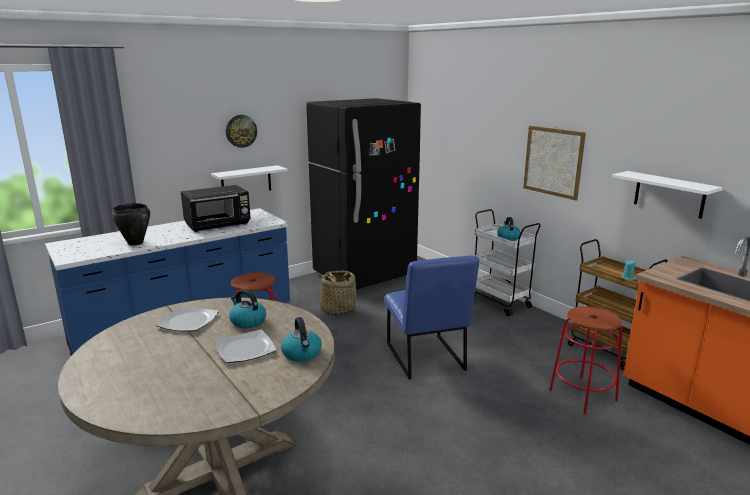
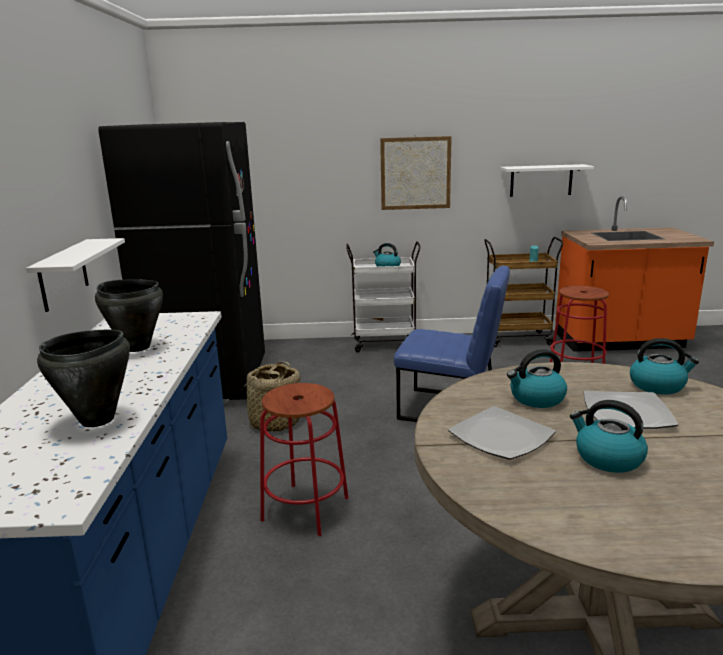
camera: 55 degrees left, 0 degrees up
(176, 351) = (607, 458): none -> kettle
(218, 225) = (137, 347): black microwave -> black cooking pot
(241, 131) = (43, 179): wall clock -> none

